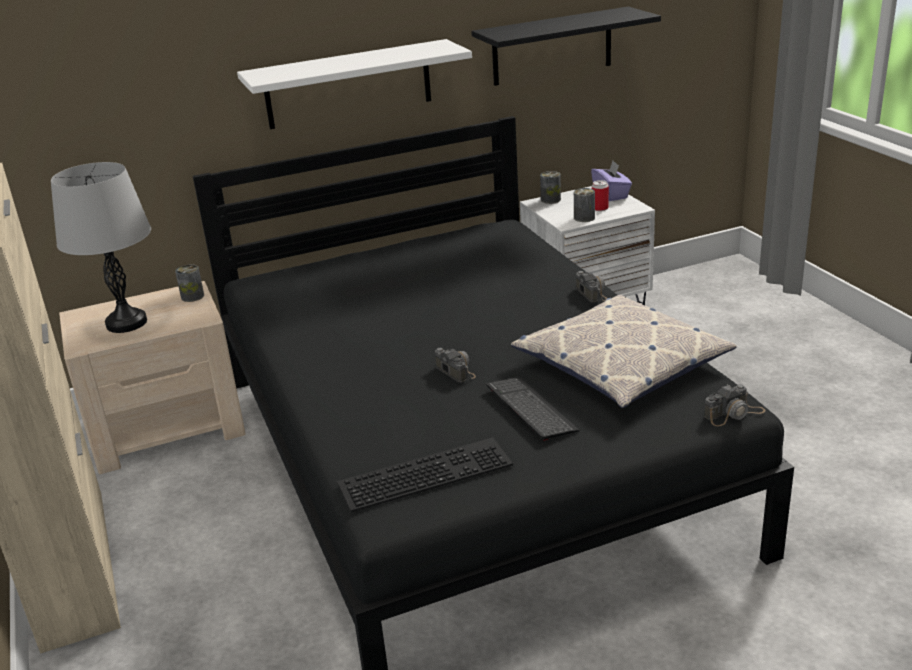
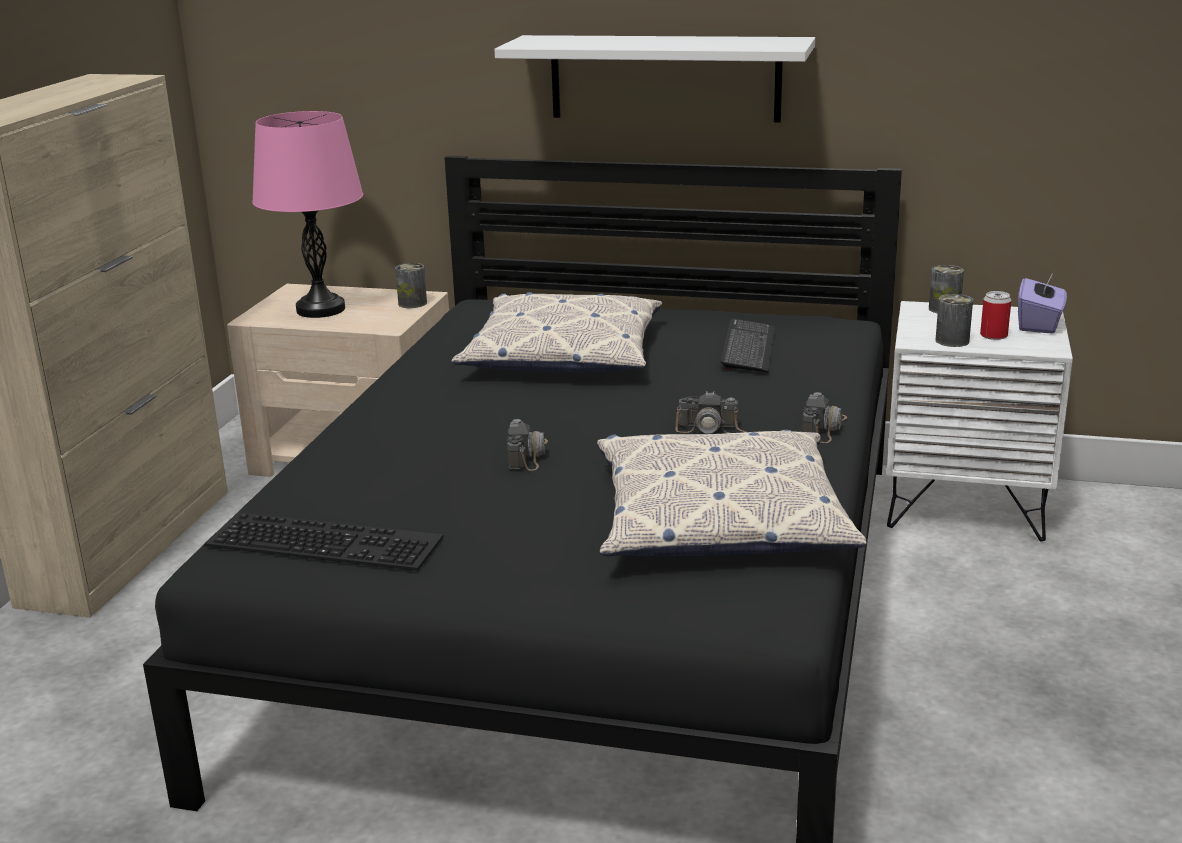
camera: 35 degrees right, 5 degrees down
(127, 323) = (321, 310): grey table lamp -> pink table lamp
(368, 298) = (563, 354): none -> pillow
(530, 409) = (534, 525): keyboard -> keyboard (748, 348)
(552, 46) = (989, 76): black shelf -> none
(734, 414) = (761, 628): camera -> camera (713, 429)

